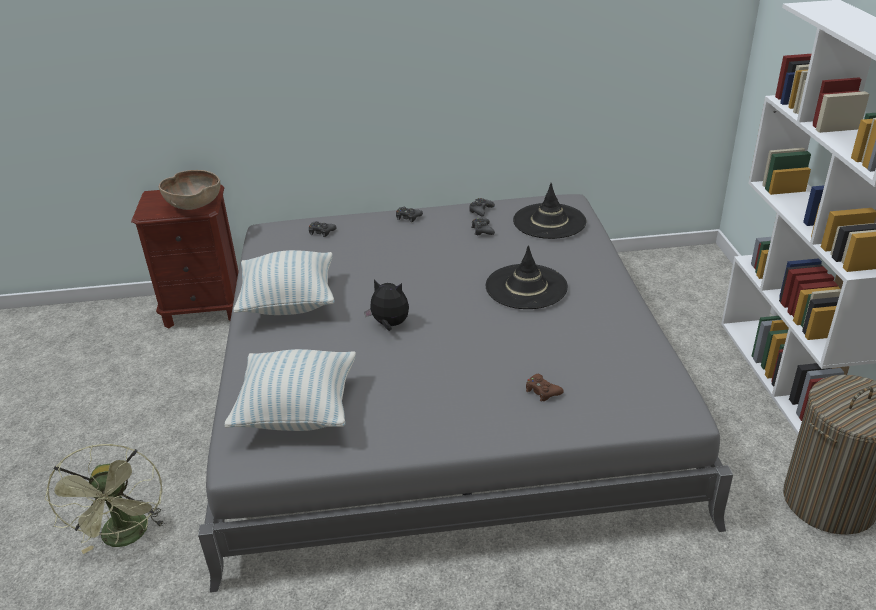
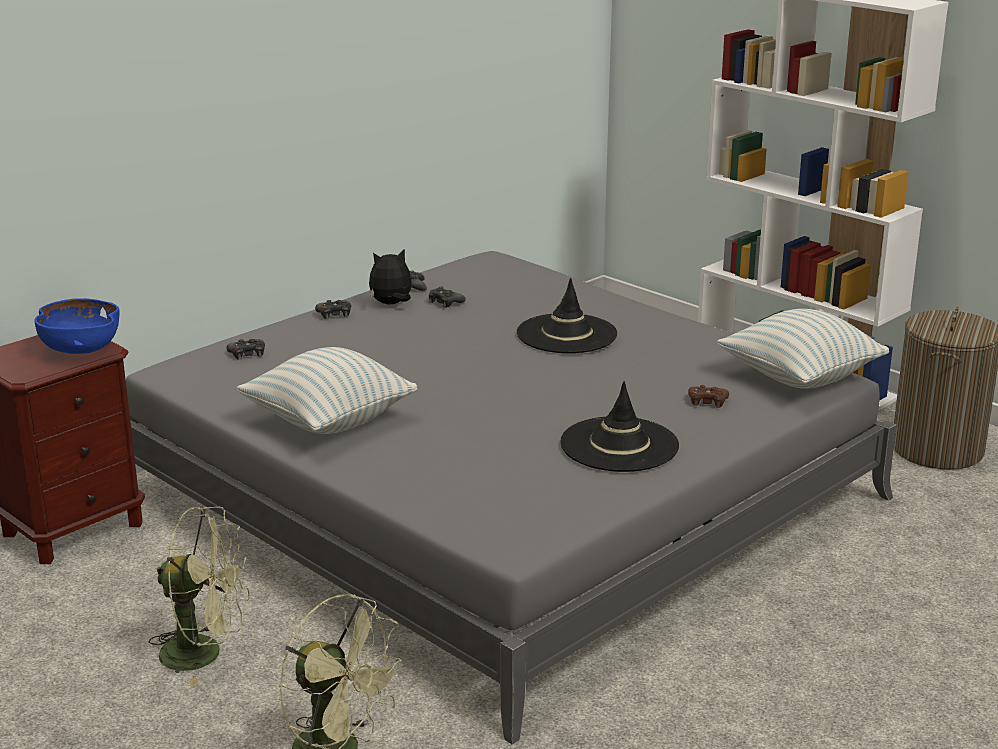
camera: 40 degrees left, 10 degrees down
(156, 426) = (205, 654): none -> green fan
(194, 205) = (80, 349): brown bowl -> blue bowl
(298, 412) = (505, 494): pillow -> pillow (799, 378)
(389, 325) = (482, 401): plush toy -> plush toy (391, 304)
(549, 221) = (504, 277): black hat -> black hat (619, 445)

